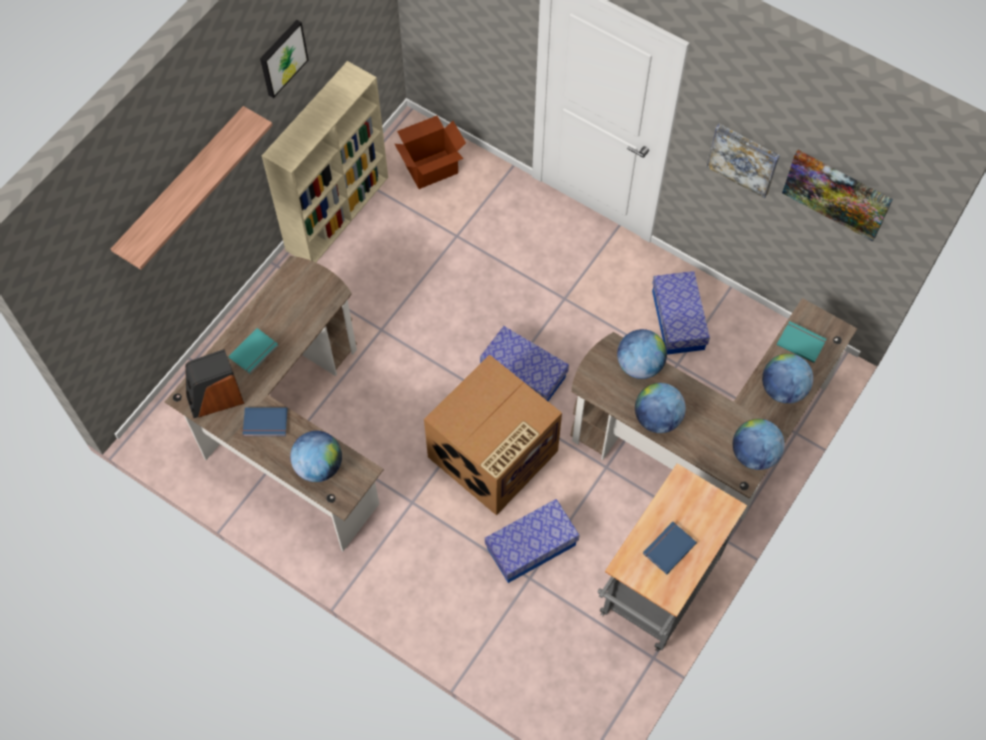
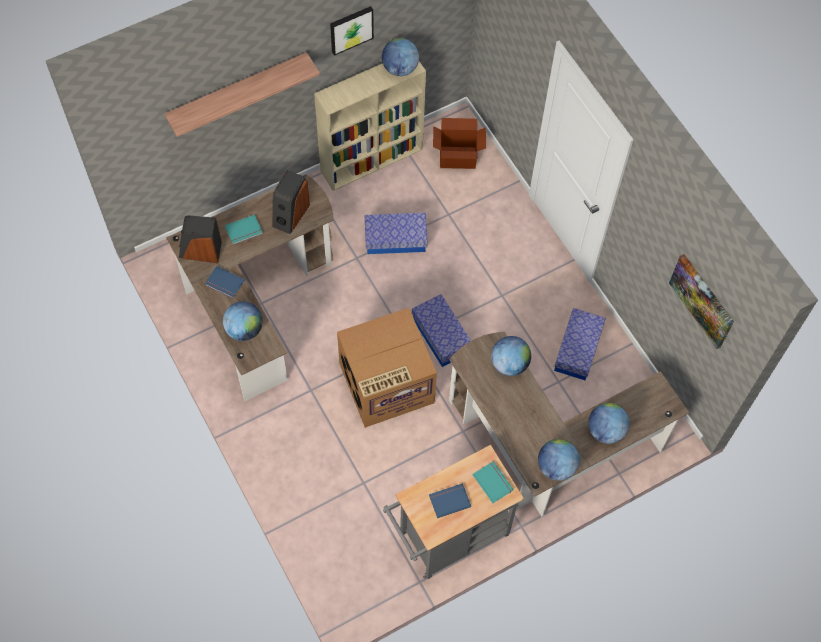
camera: 25 degrees right, 0 degrees up
(298, 309) = (290, 214): none -> speaker
(531, 546) = (377, 461): storage box -> storage box (395, 239)
(657, 418) = (500, 408): globe -> globe (400, 68)
(743, 159) = (652, 245): picture -> none
(801, 341) = (640, 402): turquoise book -> turquoise book (493, 482)

